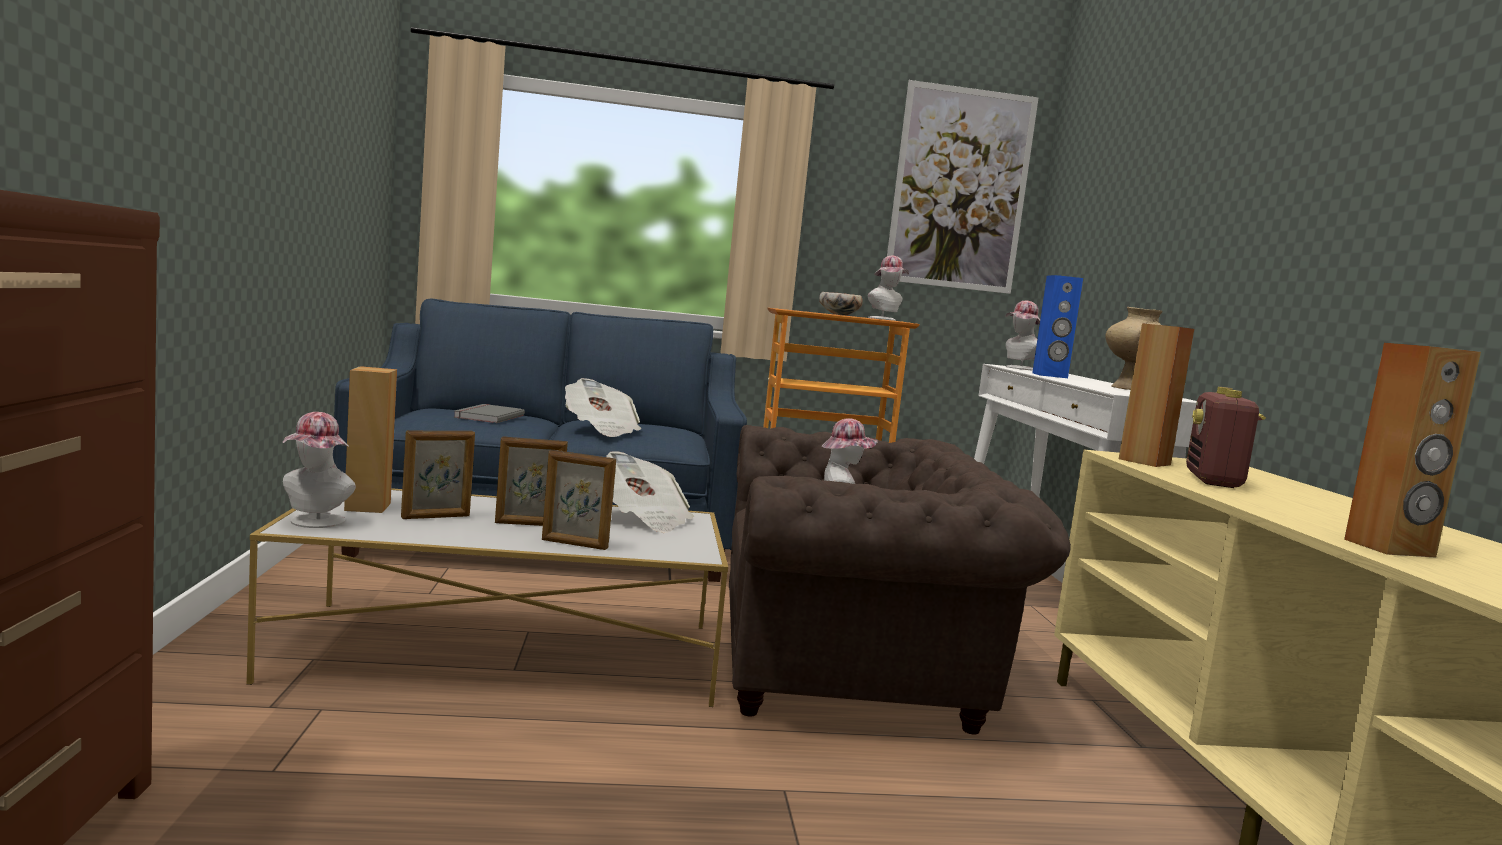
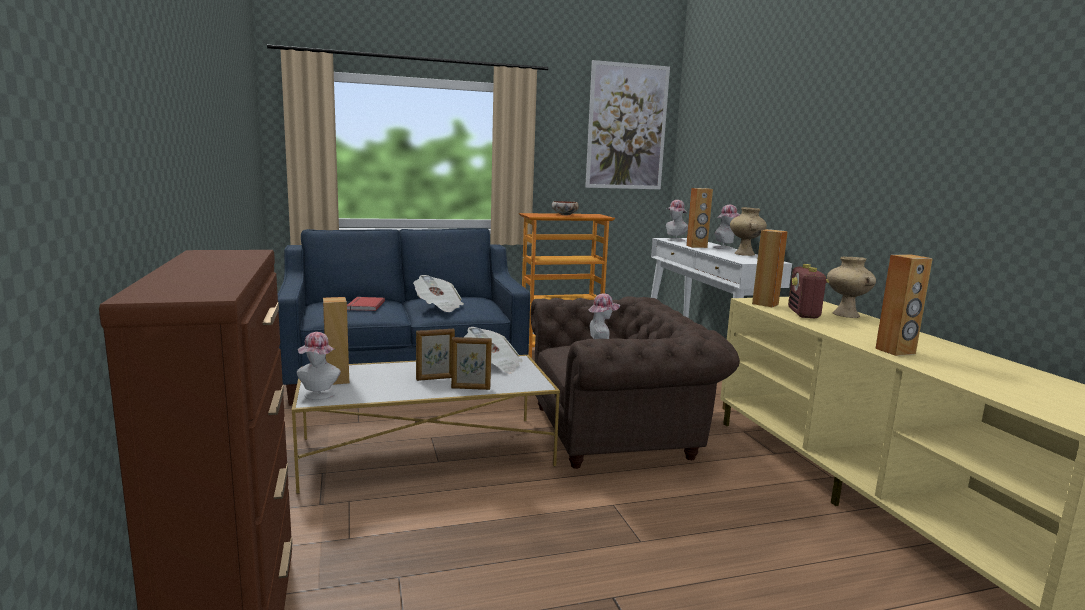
camera: 10 degrees left, 5 degrees up
(436, 517) = (381, 381): picture frame -> none
(487, 416) = (364, 305): grey book -> red book
(885, 319) = (591, 214): hat -> hat (725, 248)
(1050, 375) = (696, 246): blue speaker -> brown speaker
(1299, 491) = (845, 314): none -> beige vase

